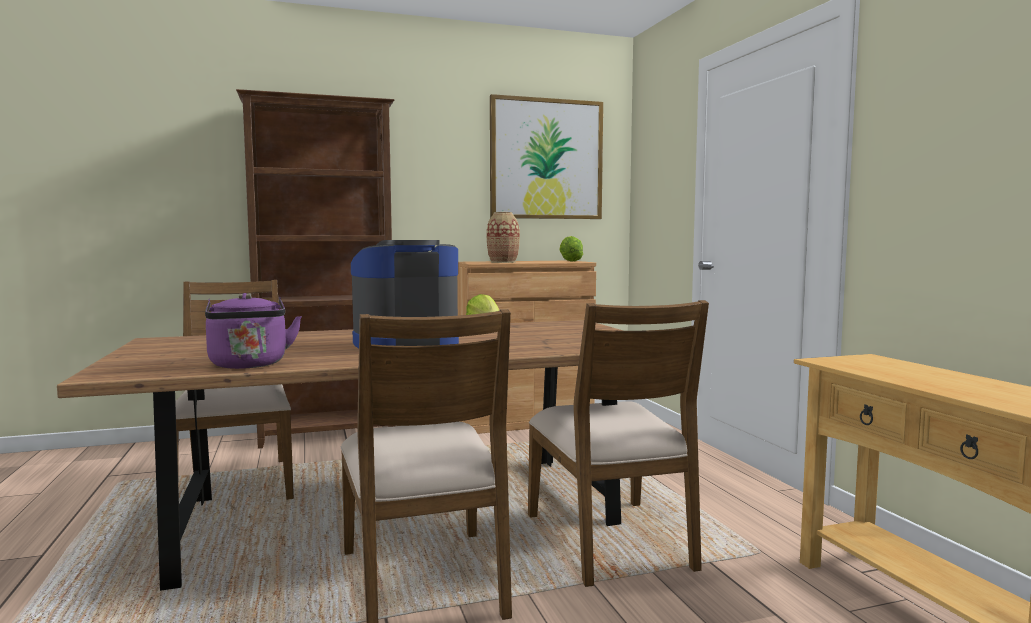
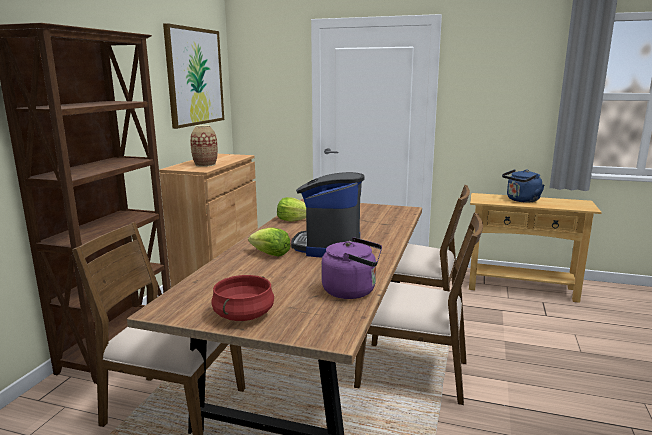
camera: 55 degrees left, 10 degrees up
(153, 353) = (244, 315): none -> red cooking pot
(569, 261) = (230, 155): lettuce -> lettuce (270, 254)
(929, 376) = (521, 200): none -> blue kettle

